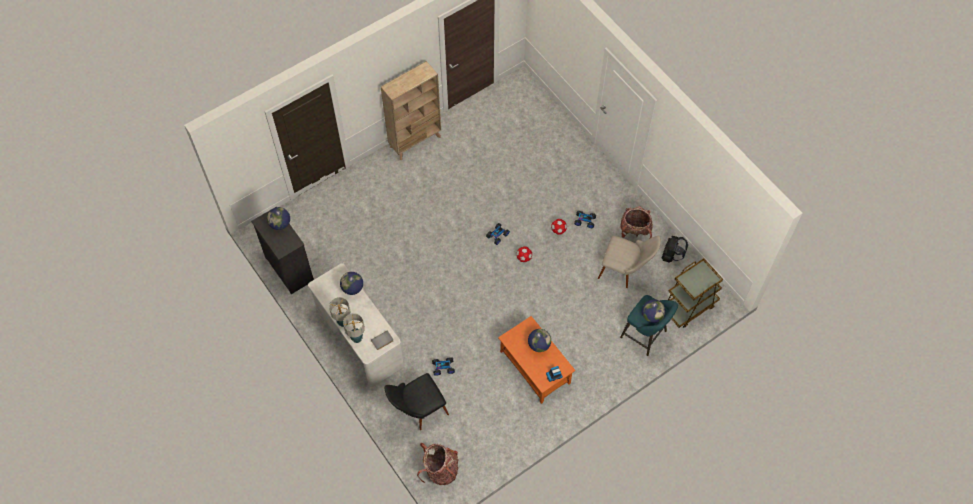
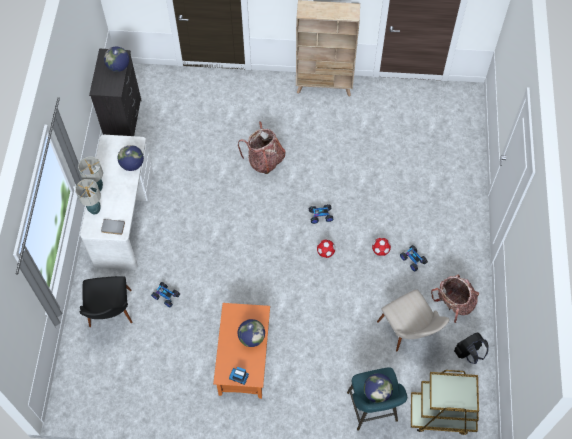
camera: 40 degrees right, 0 degrees up
(417, 411) = (110, 316): black chair -> black chair turned 105 degrees counterclockwise
(440, 470) = (80, 383): backpack -> backpack (264, 160)

